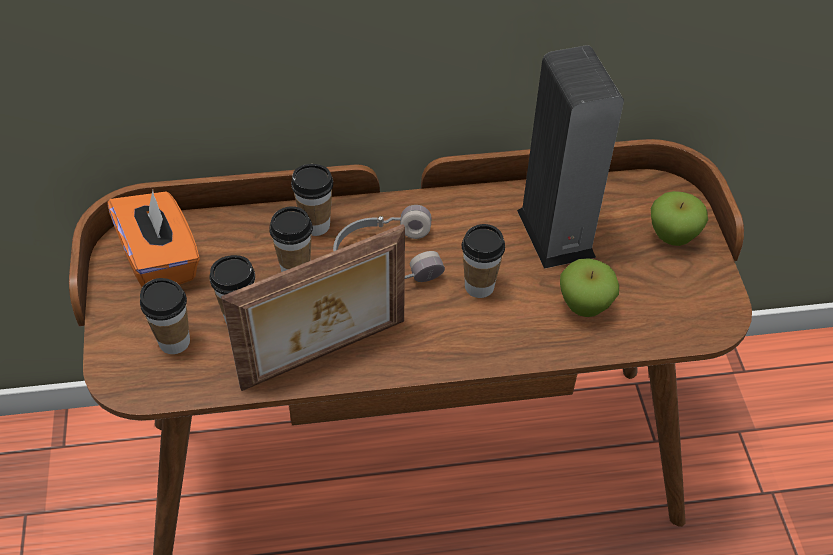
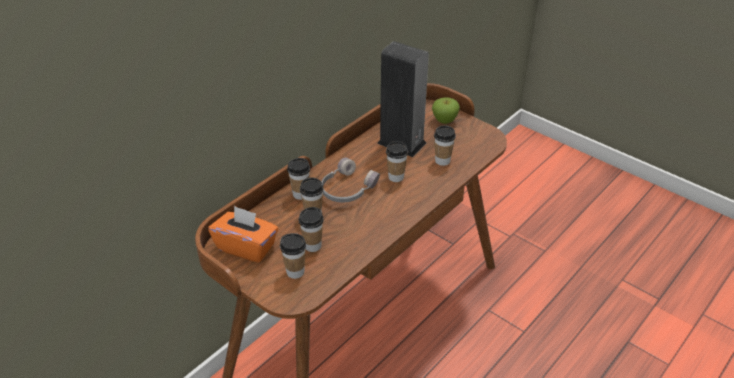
camera: 40 degrees left, 10 degrees down
(325, 356) = (367, 236): picture frame -> none
(584, 306) = (442, 161): apple -> cup

